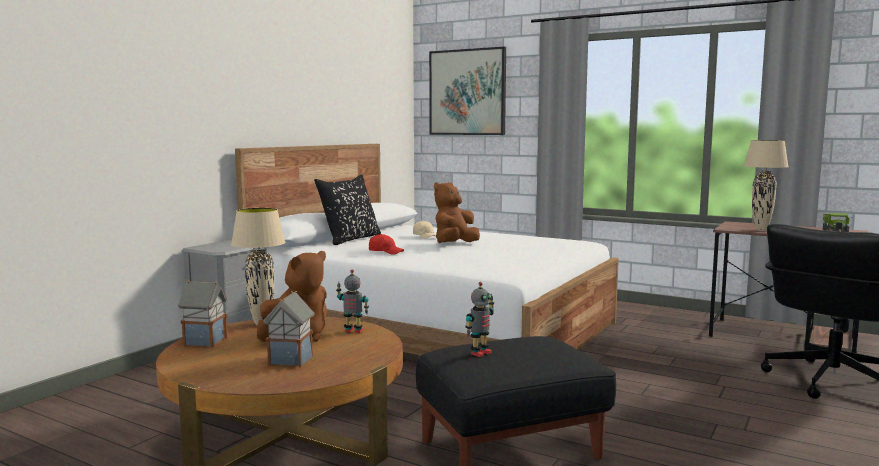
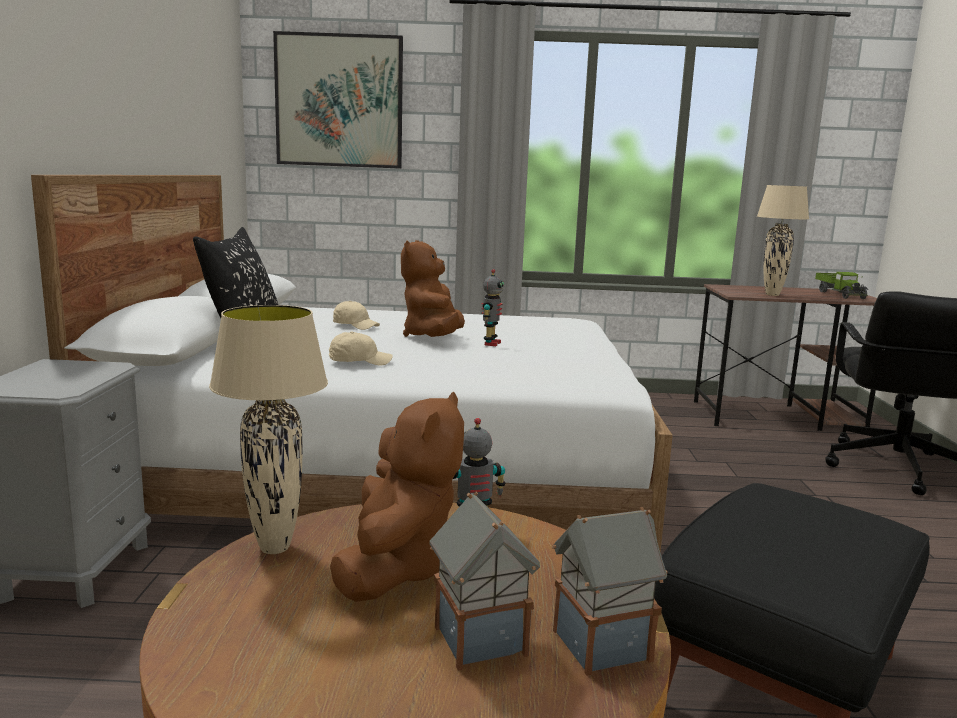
camera: 30 degrees left, 5 degrees up
(204, 341) = (215, 631): toy house -> toy house (599, 647)
(385, 252) = (359, 361): red cap -> beige cap
(480, 353) = (765, 543): toy robot -> toy robot (490, 343)

